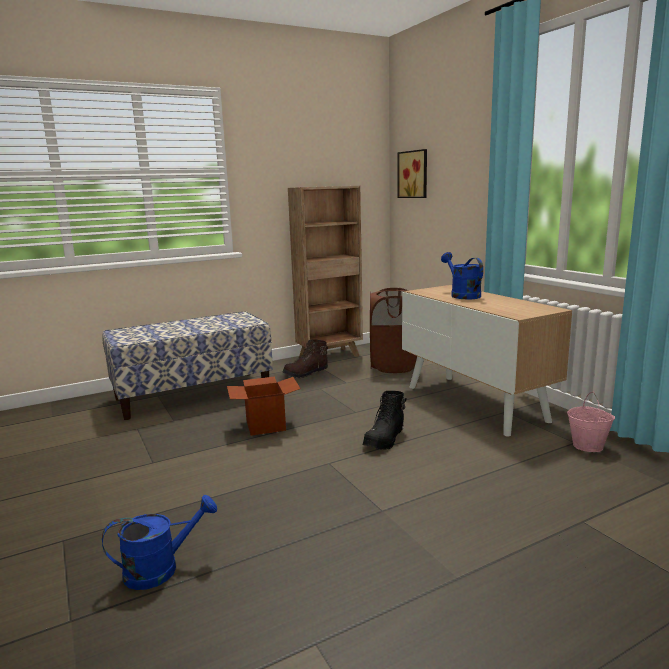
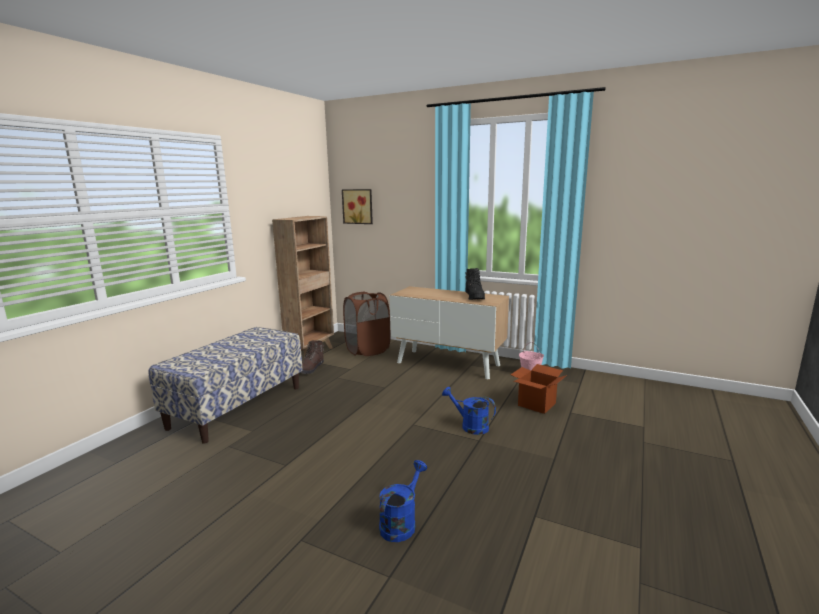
camera: 35 degrees left, 0 degrees up
(266, 425) = (335, 413): cardboard box -> cardboard box (537, 404)
(385, 439) = (427, 400): black boot -> black boot (474, 297)
(462, 295) = (433, 293): blue watering can -> blue watering can (470, 426)

